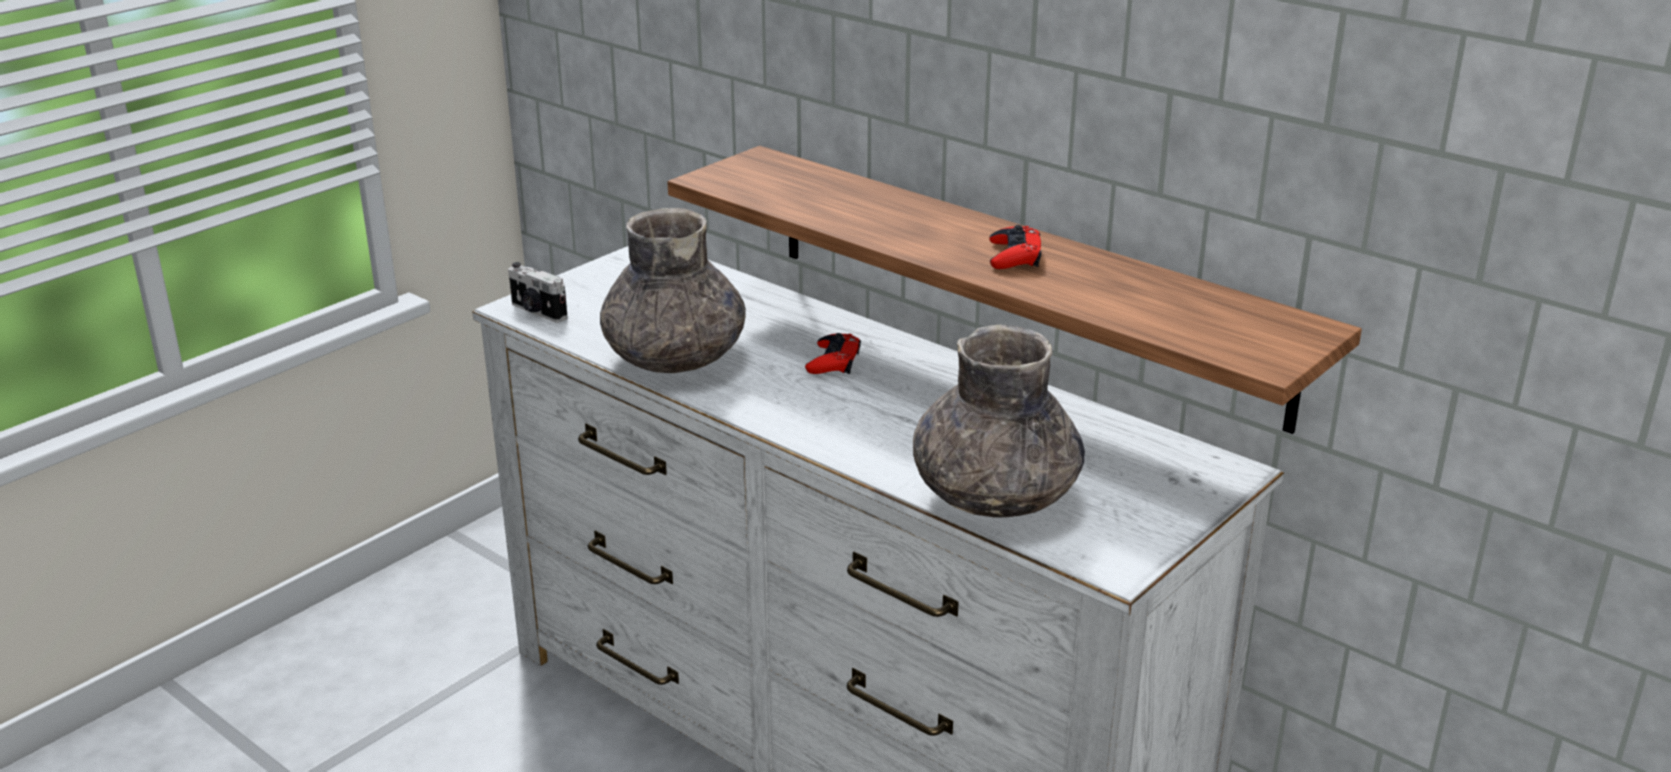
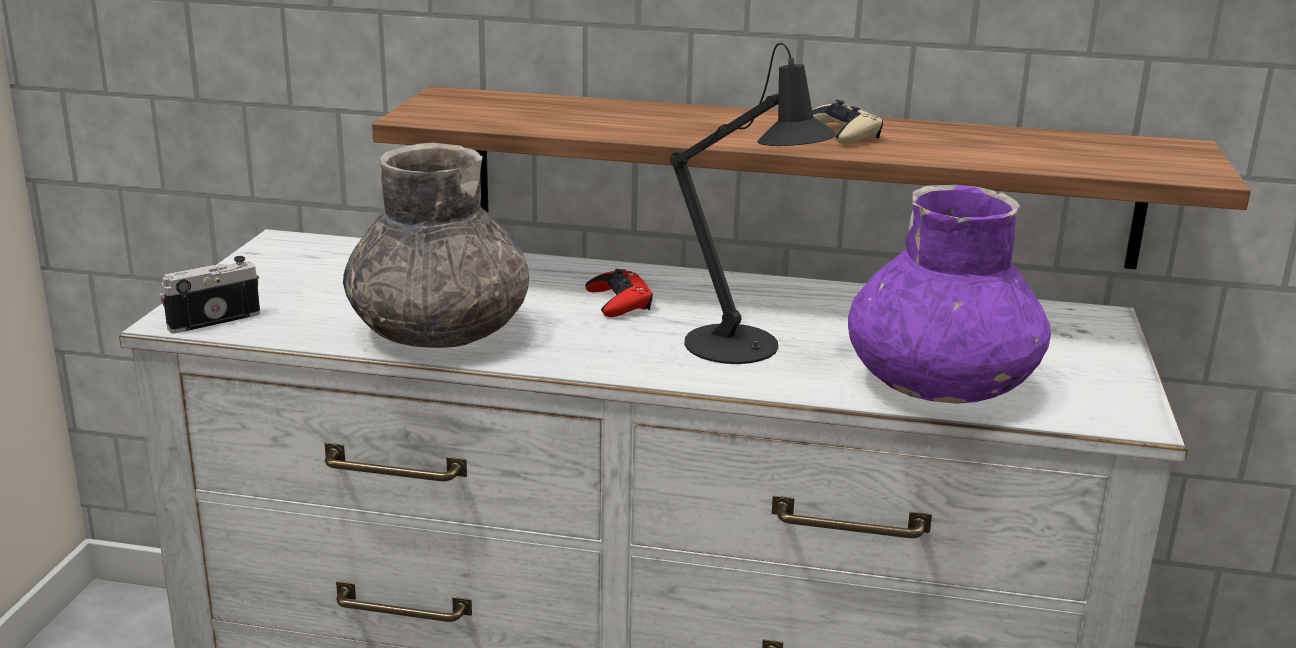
camera: 30 degrees left, 5 degrees down
(537, 312) = (213, 319): camera -> camera turned 135 degrees clockwise
(880, 425) = (743, 348): none -> black table lamp
(994, 497) = (940, 386): grey vase -> purple vase
(1014, 256) = (842, 134): red game controller -> beige game controller

